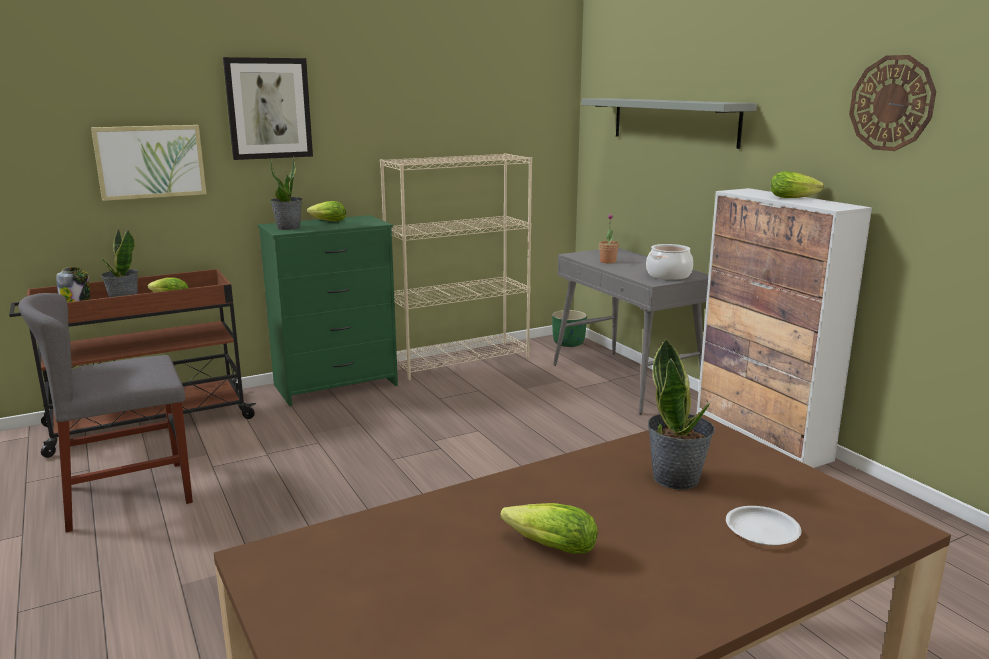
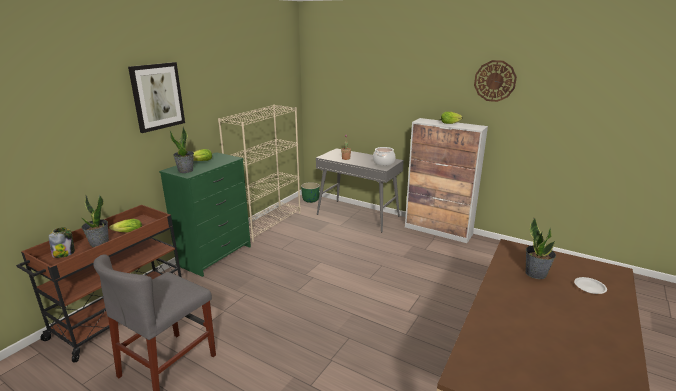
camera: 30 degrees left, 5 degrees up
(150, 161) = (90, 143): picture -> none
(546, 546) = (544, 322): lettuce -> none
(673, 121) = (369, 84): grey shelf -> none

